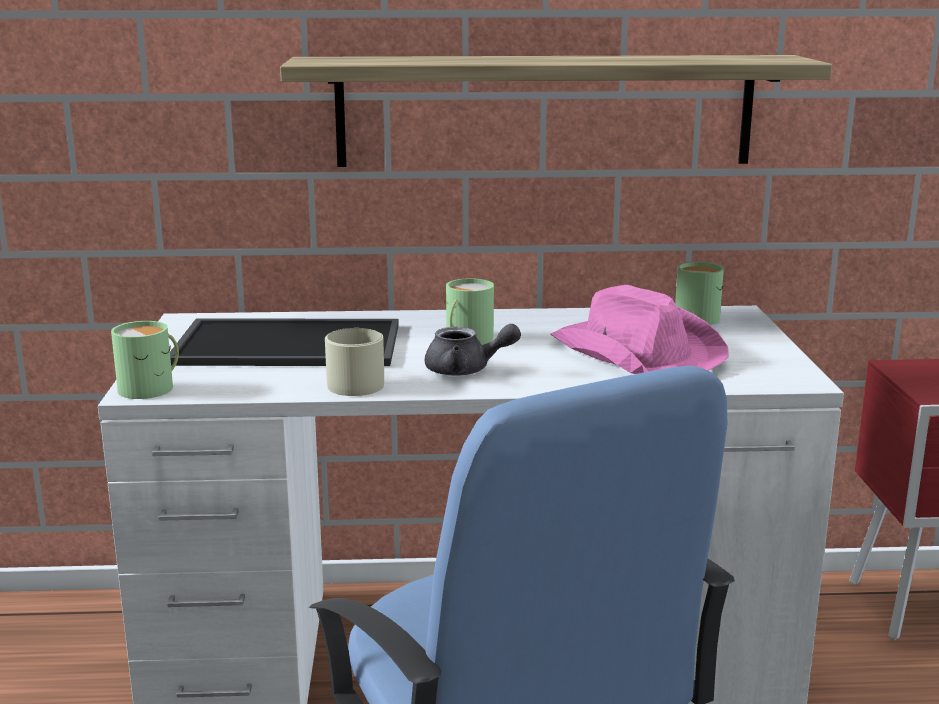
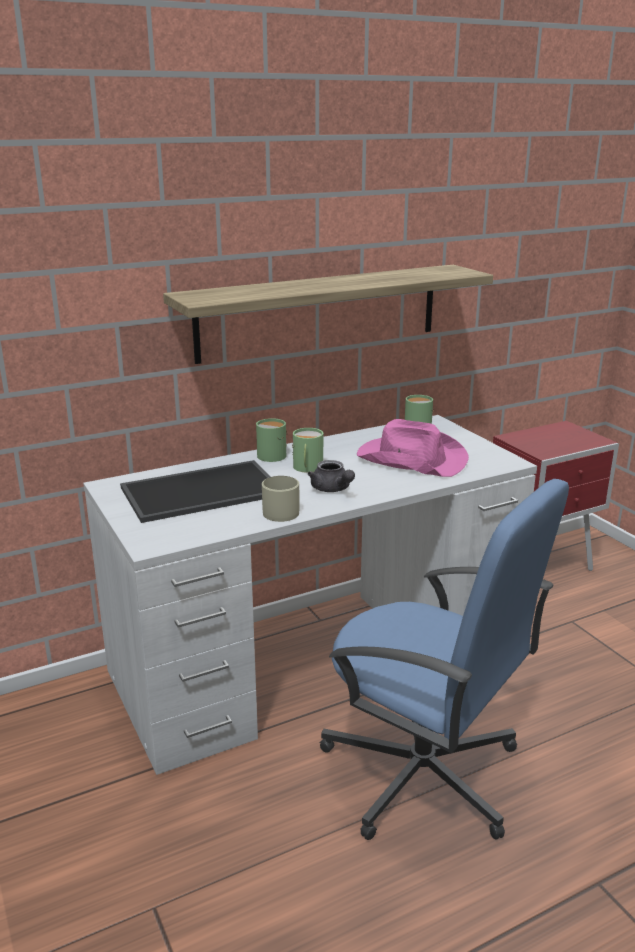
camera: 25 degrees left, 5 degrees up
(152, 387) = (154, 541): green mug -> green mug (273, 454)
(466, 370) = (332, 489): grey teapot -> grey teapot turned 75 degrees clockwise

